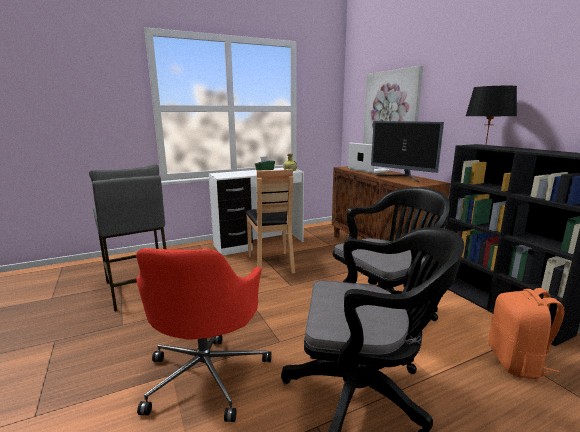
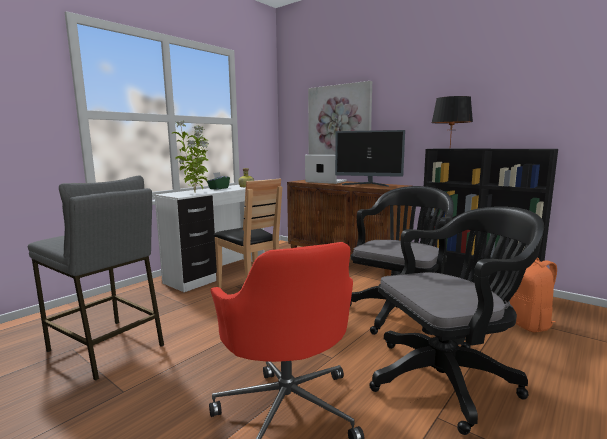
camera: 25 degrees left, 5 degrees down
(239, 174) = (196, 192): none -> potted plant

